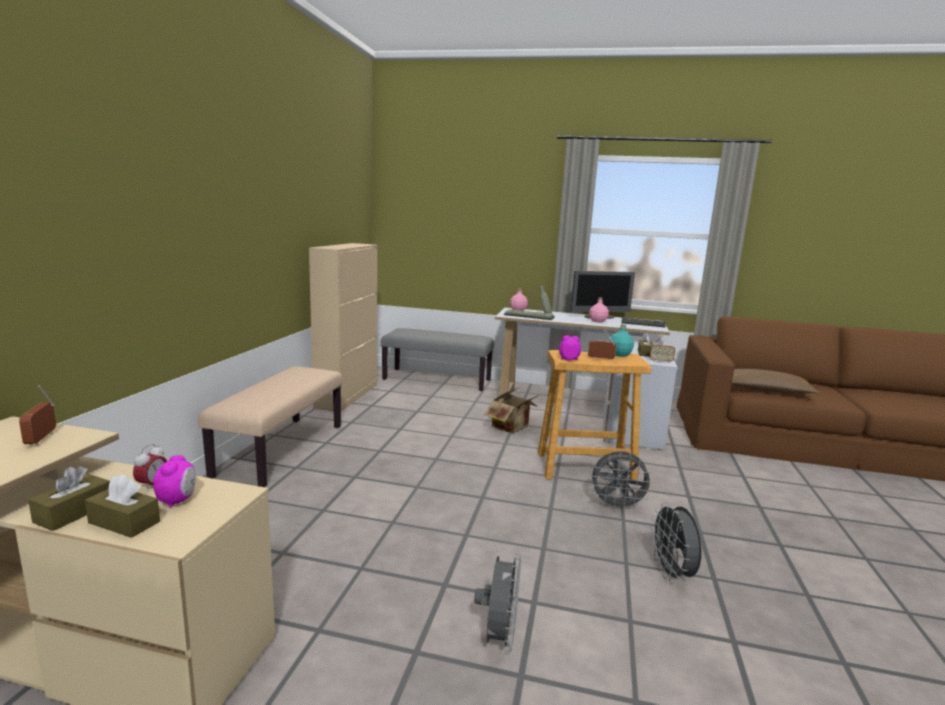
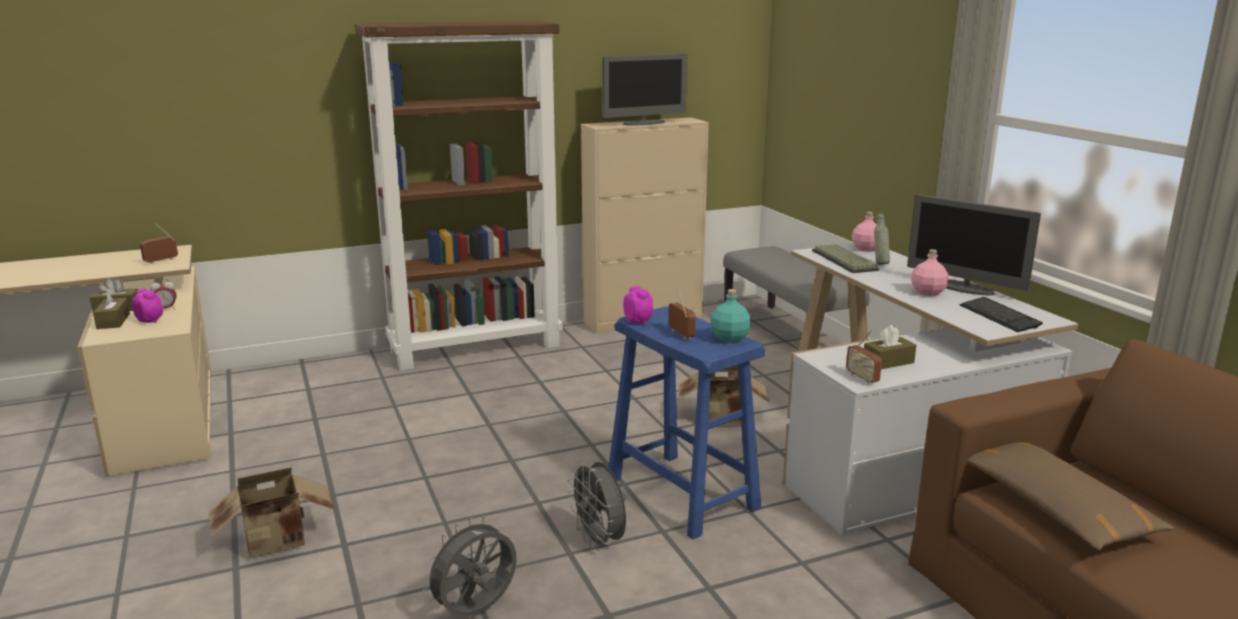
camera: 55 degrees right, 5 degrees up
(177, 500) = (150, 321): alarm clock -> alarm clock turned 105 degrees counterclockwise
(281, 449) = (476, 348): beige bench -> brown bookcase
(348, 246) = (644, 123): none -> monitor
(498, 637) = (277, 543): grey fan -> cardboard box
(584, 467) = (681, 493): beige stool -> blue stool

